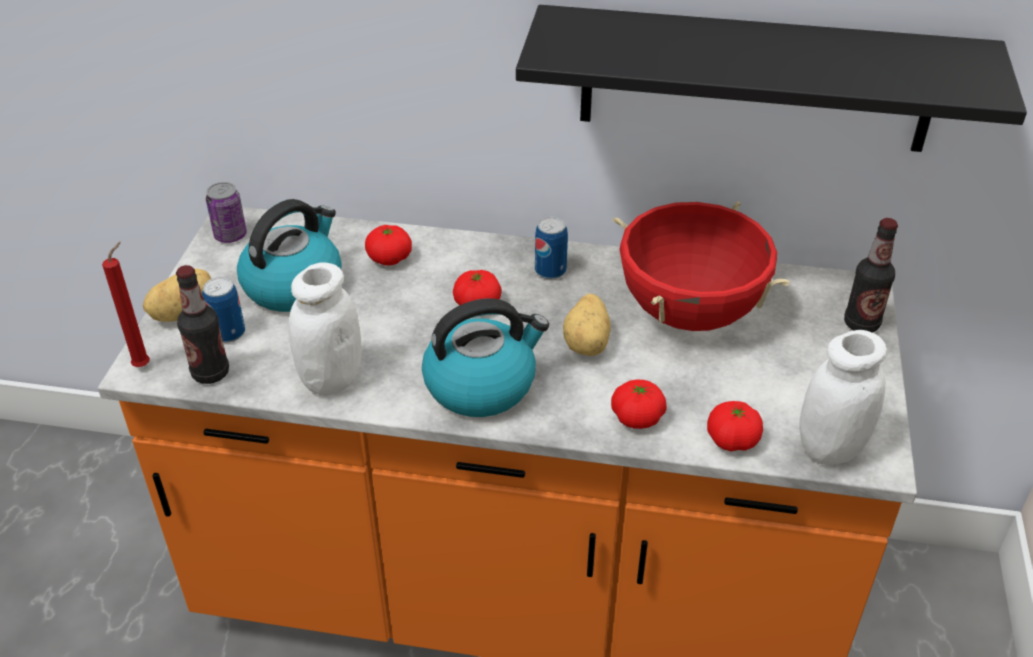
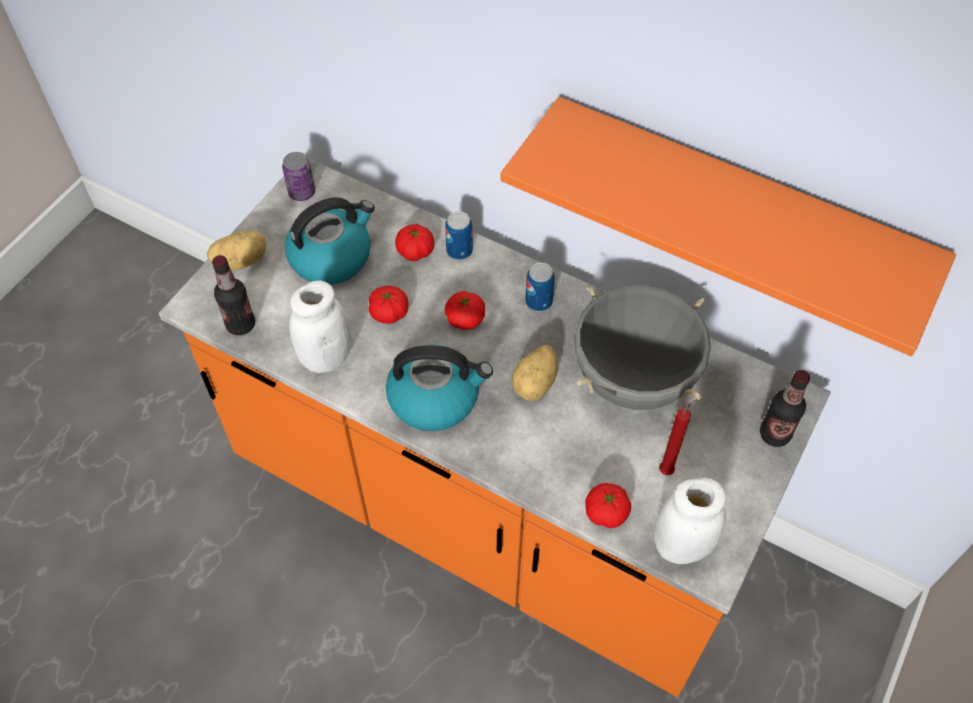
camera: 20 degrees right, 15 degrees up
(144, 364) = (197, 302): red candle -> red candle (668, 470)
(228, 333) = (266, 290): can -> can (459, 251)
(637, 417) = (541, 467): tomato -> tomato (389, 313)
(690, 312) = (634, 378): red cooking pot -> grey cooking pot
(756, 79) = (735, 210): black shelf -> orange shelf

